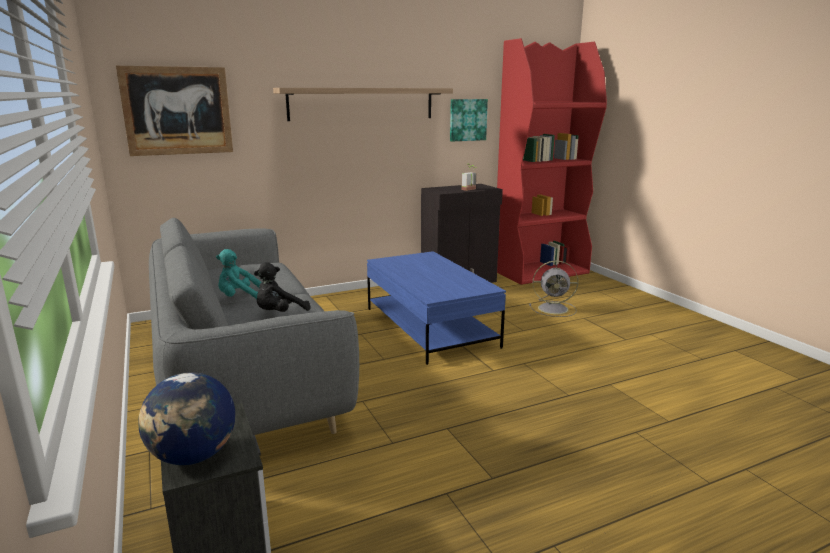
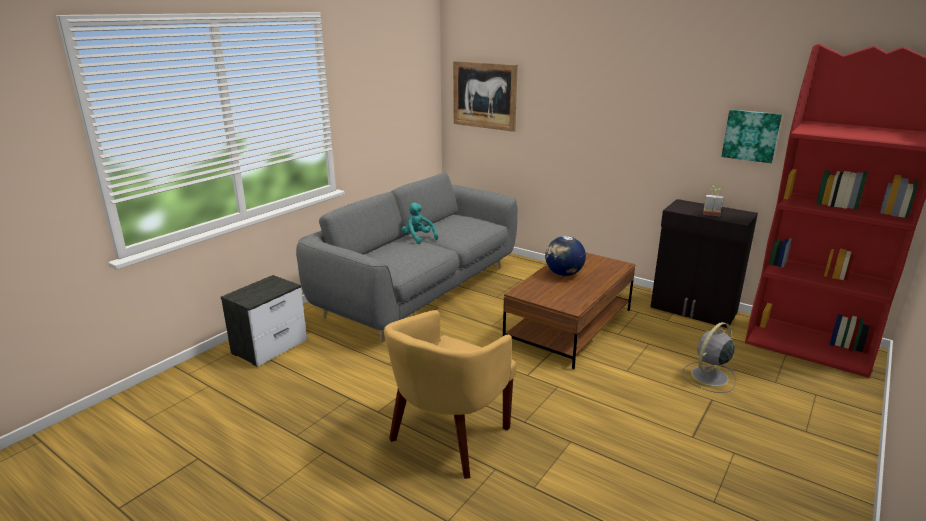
camera: 60 degrees right, 5 degrees up
(193, 456) = (247, 292): globe -> globe (563, 274)
(279, 313) = (404, 254): black plush toy -> none
(362, 104) = (626, 104): shelf -> none
(429, 327) = (569, 326): blue coffee table -> brown coffee table
(554, 309) = (708, 377): grey fan -> grey fan turned 75 degrees clockwise
(573, 443) = (448, 438): none -> yellow armchair

